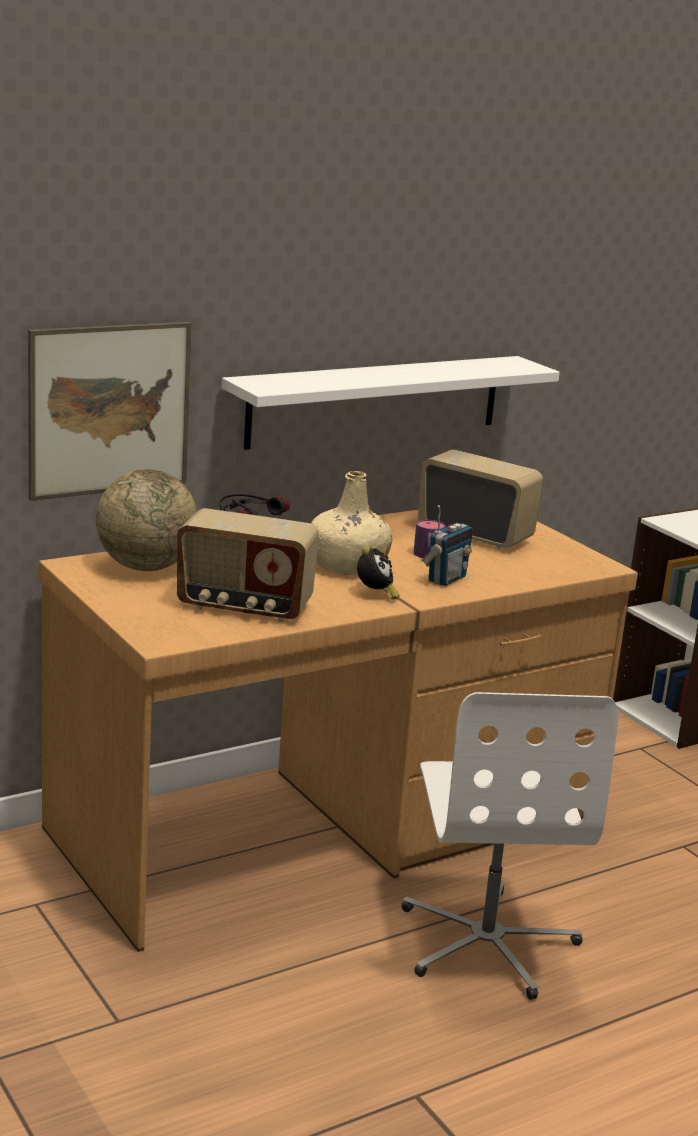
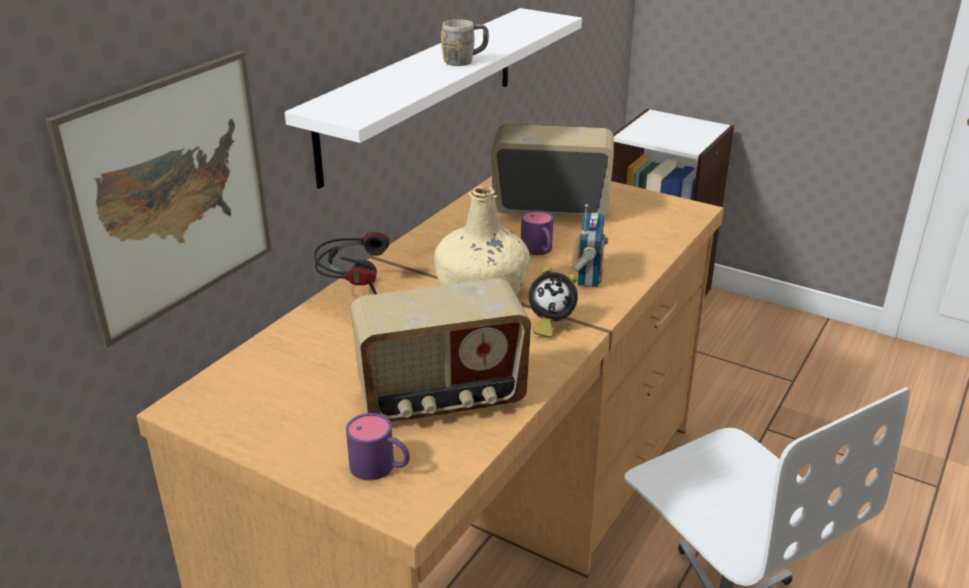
camera: 25 degrees left, 10 degrees up
(145, 567) = (276, 376): globe -> none
(164, 624) = (381, 468): none -> purple mug
(375, 595) = (549, 324): alarm clock -> alarm clock turned 105 degrees clockwise
(402, 377) = (465, 61): none -> grey mug

